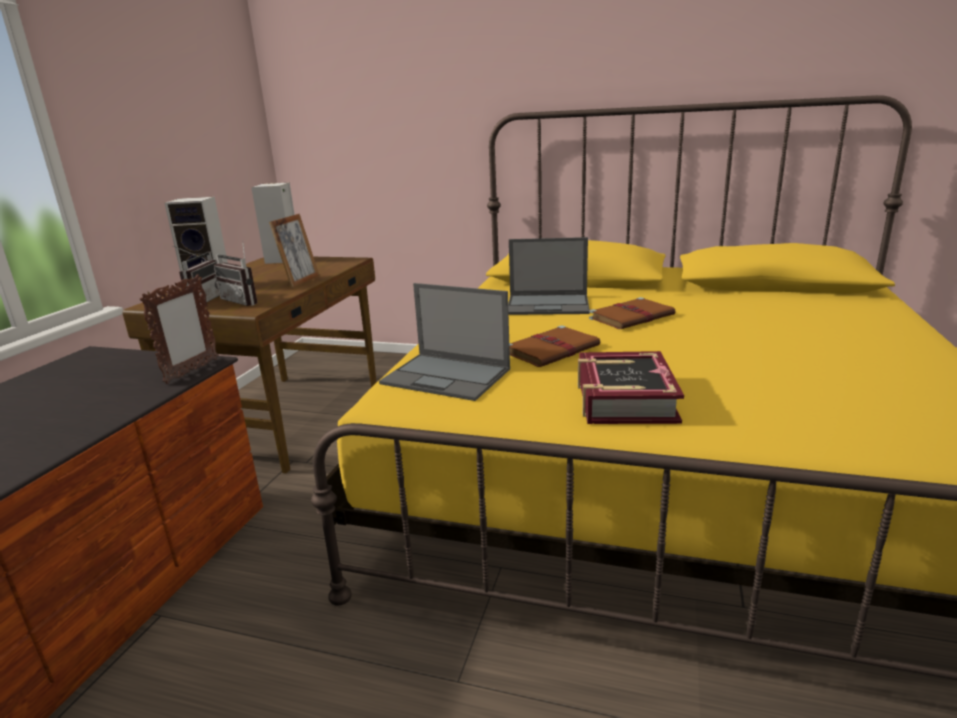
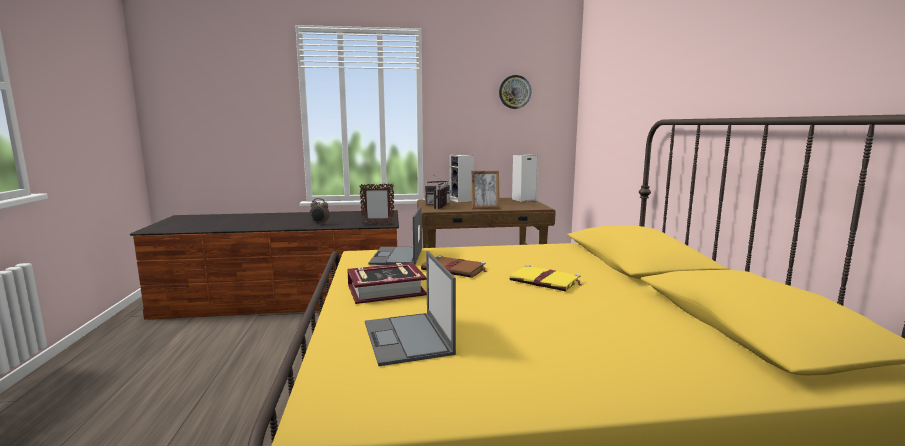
camera: 65 degrees right, 10 degrees down
(62, 428) = (320, 224): none -> alarm clock
(188, 73) = (514, 92): none -> wall clock
(549, 305) = (544, 260): laptop -> laptop (408, 338)
(632, 316) = (546, 281): brown book -> yellow book

